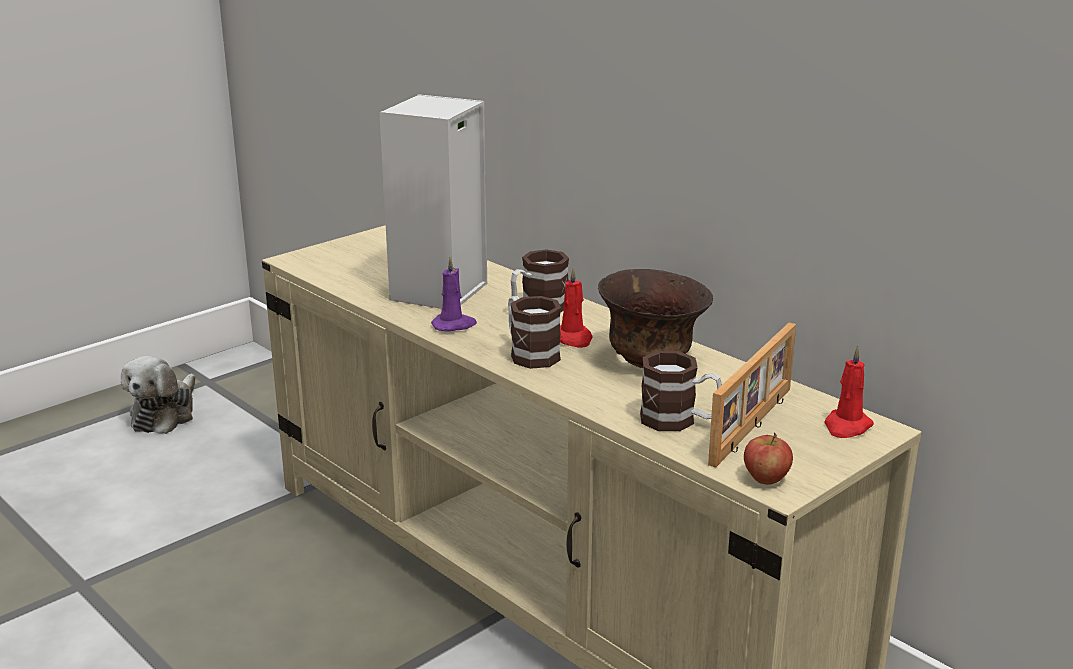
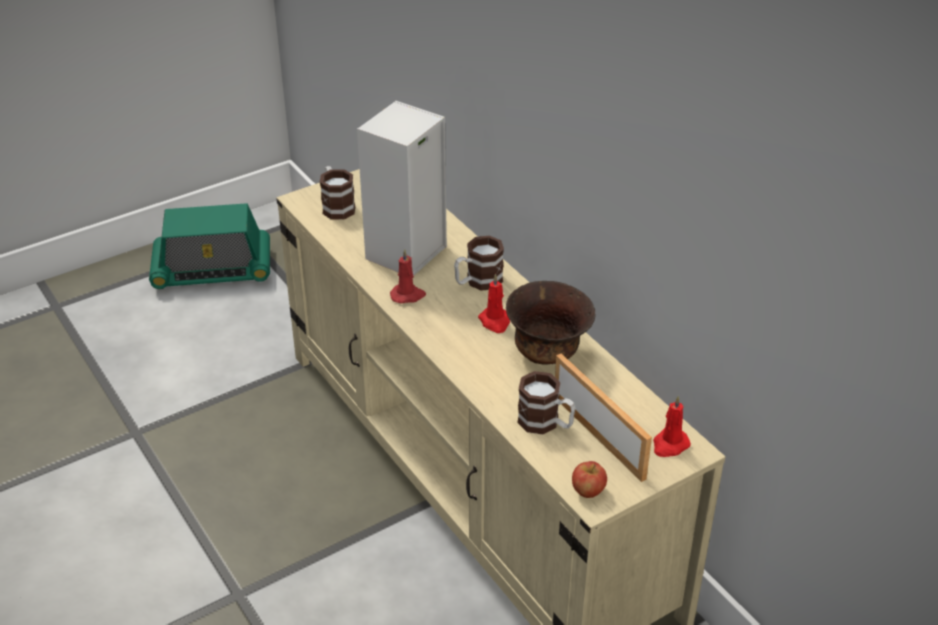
camera: 10 degrees right, 15 degrees up
(165, 414) = (212, 270): plush toy -> radio
(454, 325) = (408, 295): purple candle -> red candle
(529, 353) = (456, 335): mug -> mug (336, 206)
(754, 426) = (600, 435): picture frame -> picture frame turned 75 degrees counterclockwise

